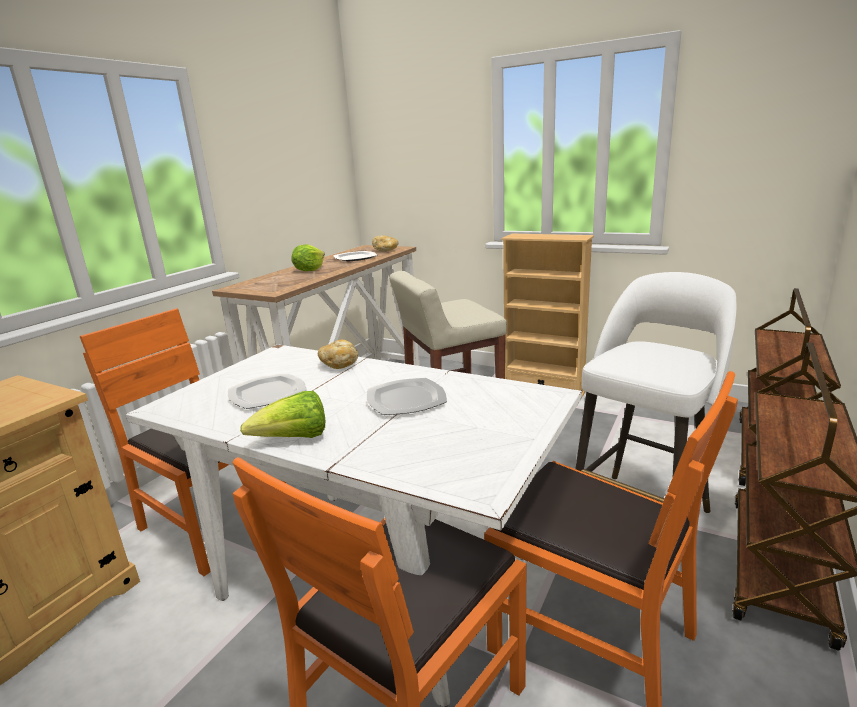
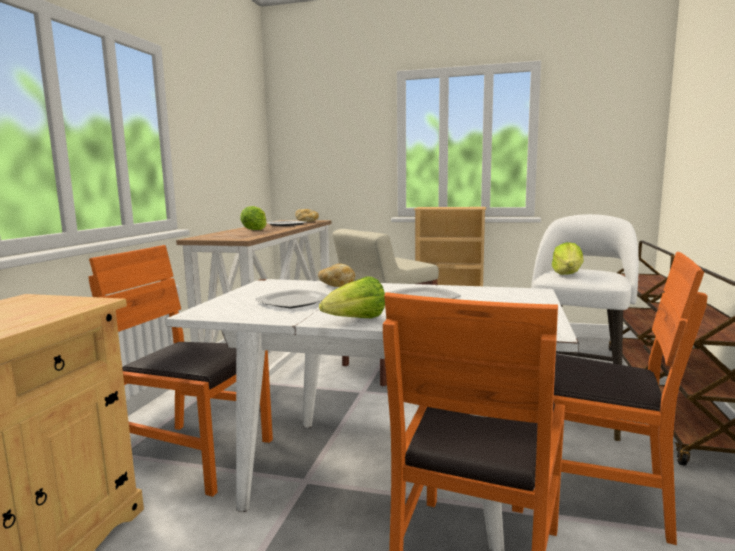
camera: 15 degrees left, 10 degrees down
(631, 357) = (567, 274): none -> lettuce

